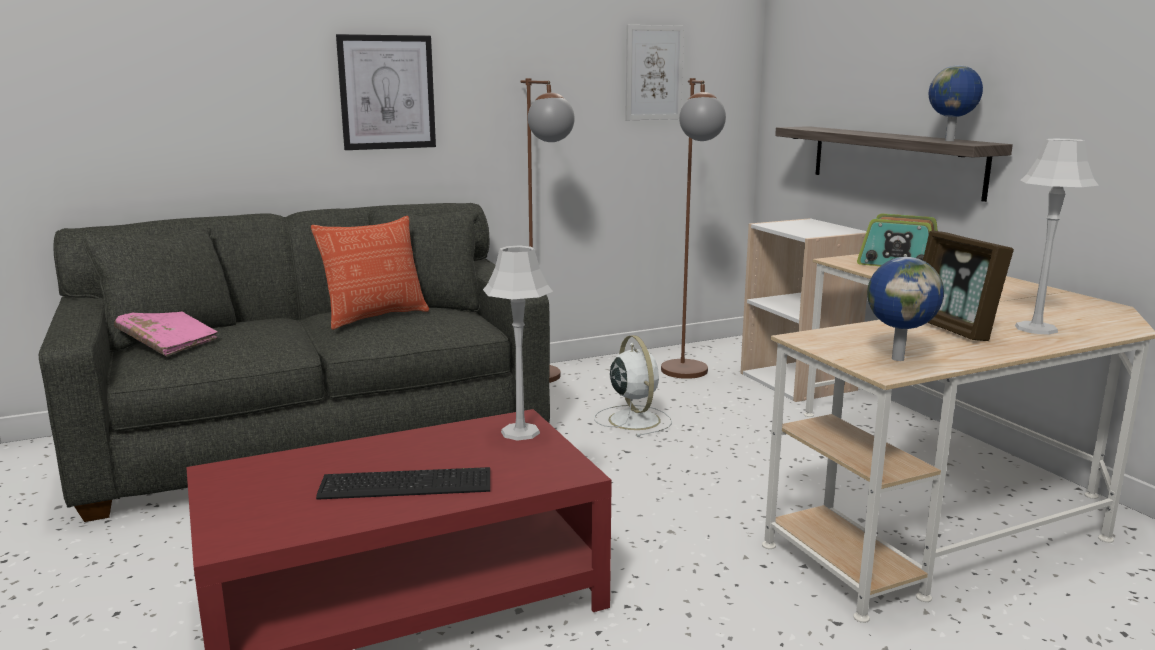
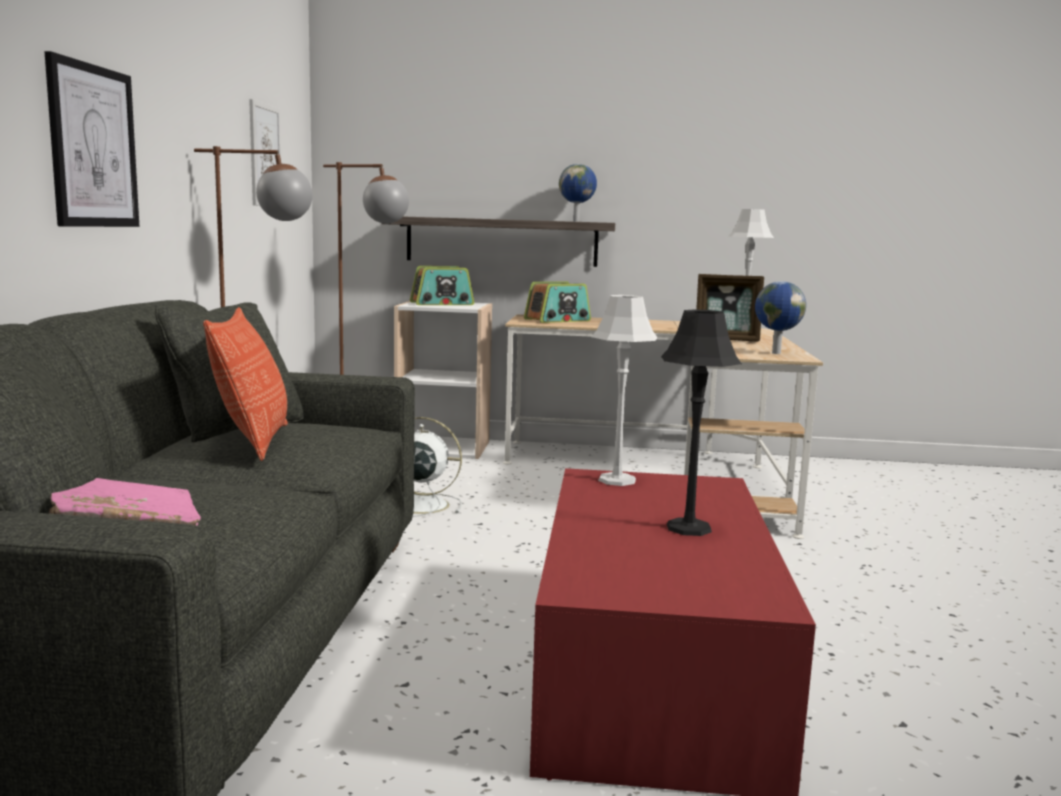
camera: 60 degrees left, 5 degrees down
(404, 482) = (688, 528): keyboard -> black table lamp
(809, 226) = (442, 303): none -> radio

